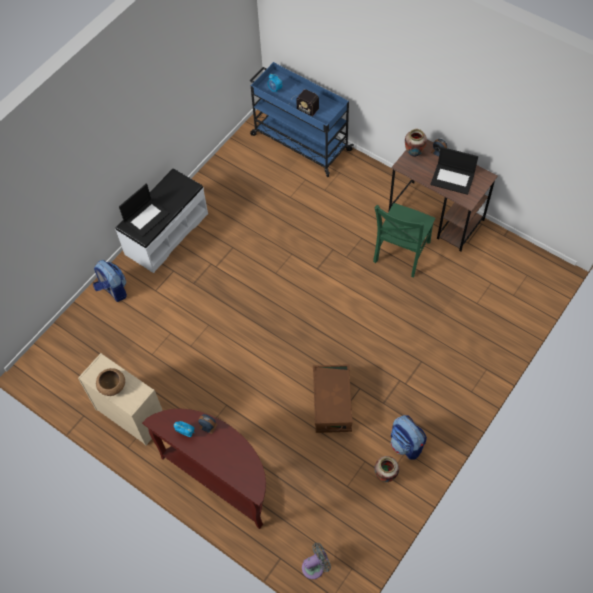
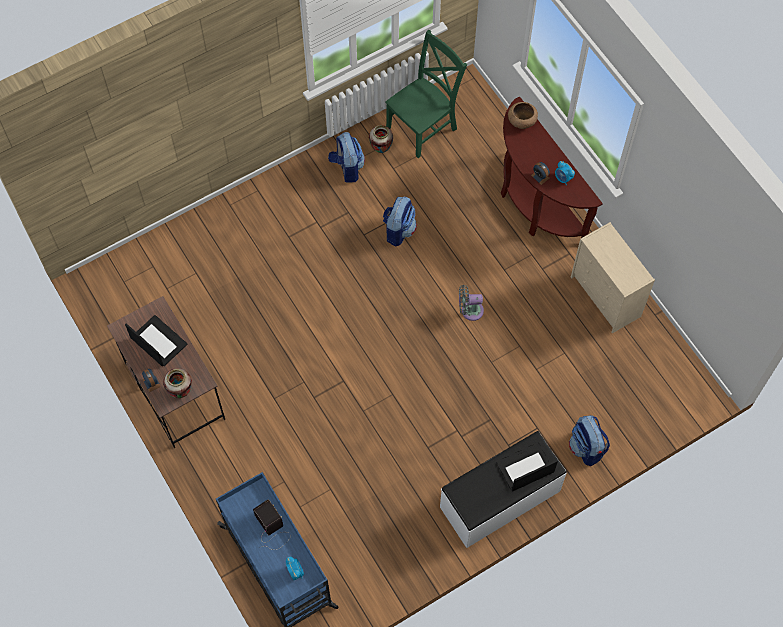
camera: 160 degrees left, 5 degrees up
(112, 386) = (621, 257): brown bowl -> brown bowl (521, 120)
(315, 566) = (479, 103): grey fan -> grey fan (469, 310)
(332, 404) = (398, 230): brown storage box -> backpack
(400, 254) = (242, 361): green chair -> green chair (424, 126)

